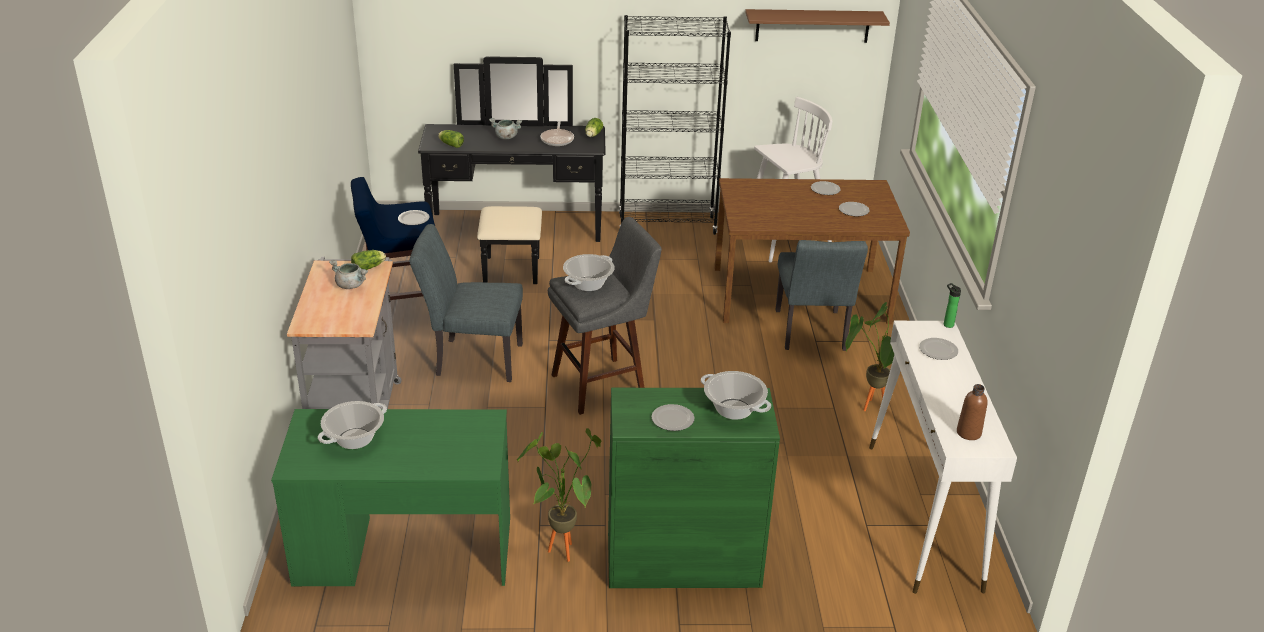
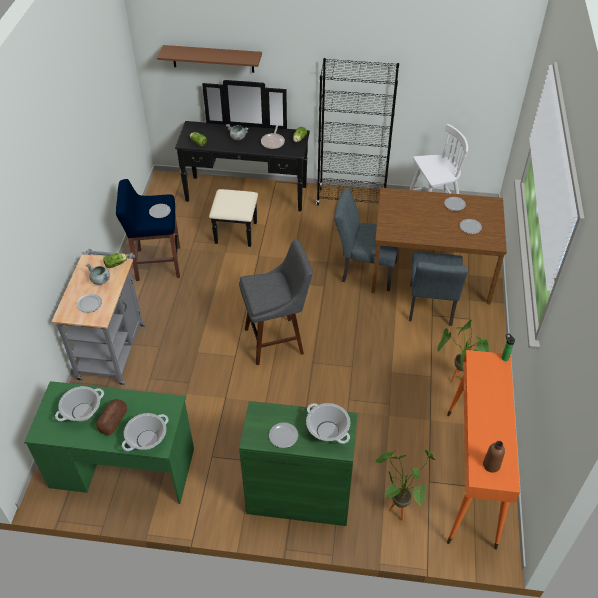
camera: 10 degrees right, 15 degrees up
(404, 444) = (113, 420): none -> bread
(471, 359) = (194, 310): grey chair -> grey chair (364, 270)
(561, 547) = (222, 476): potted plant -> potted plant (398, 507)
(588, 284) = (264, 285): cooking pot -> cooking pot (147, 439)
(812, 26) = (464, 72): brown shelf -> brown shelf (213, 59)
(923, 515) = (470, 478): white console table -> orange console table
(937, 350) = (490, 382): plate -> plate (89, 304)

